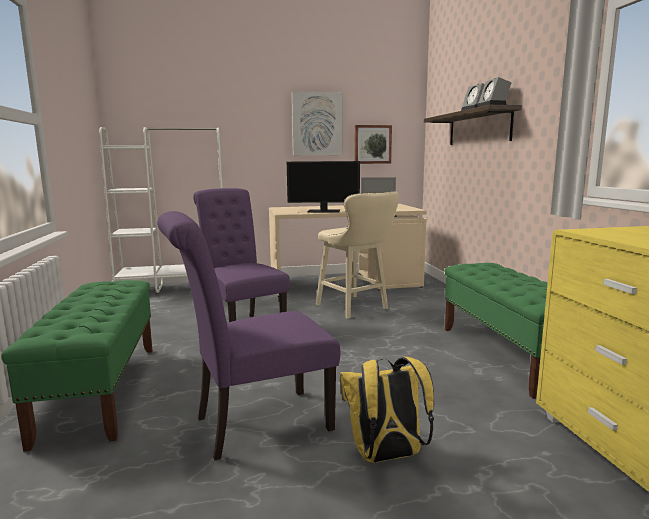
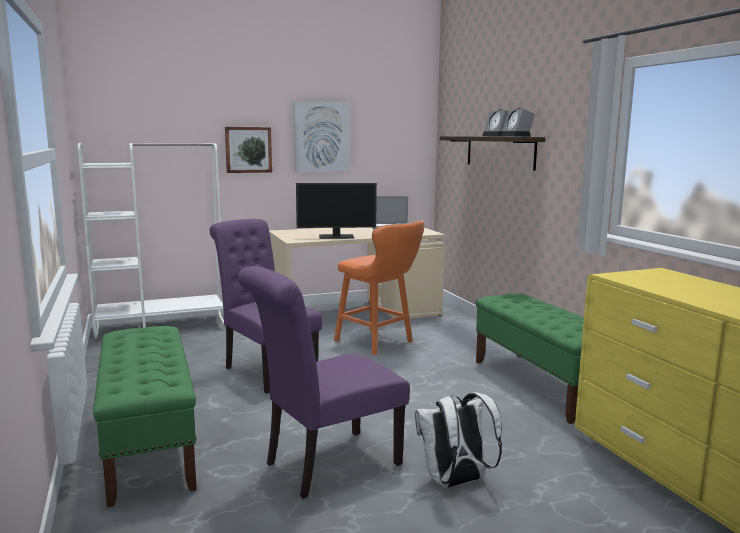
camera: 10 degrees left, 0 degrees up
(356, 308) = (380, 343): beige stool -> orange stool
(372, 144) = (381, 159): picture -> picture (248, 149)
(386, 456) = (455, 482): yellow backpack -> white backpack

